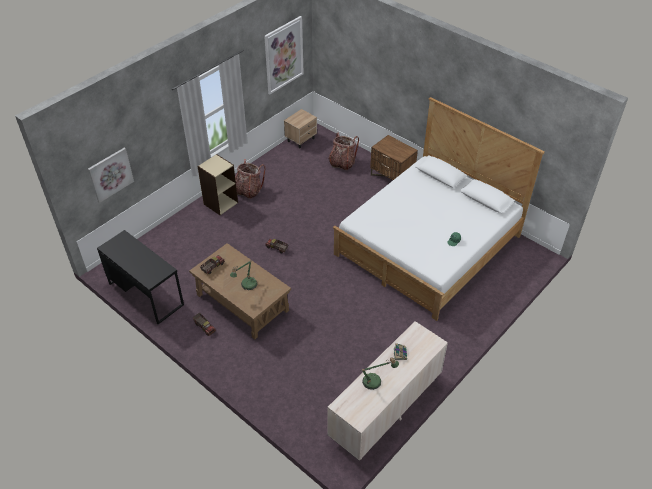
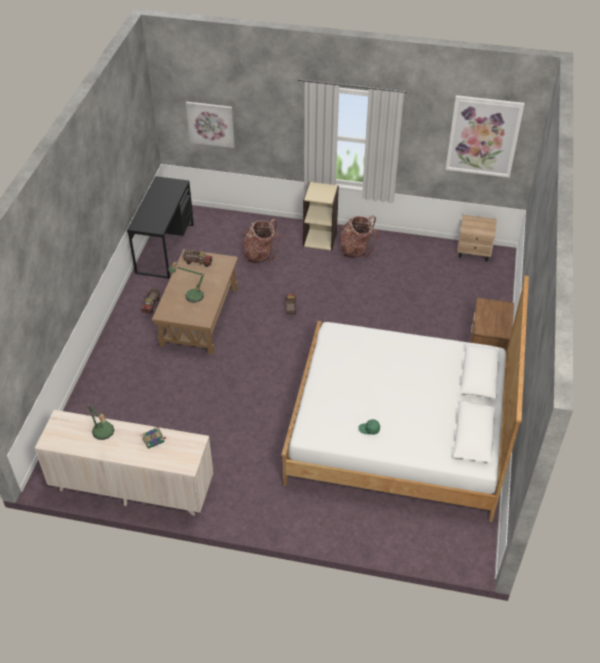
camera: 60 degrees right, 0 degrees up
(342, 163) = (468, 301): backpack -> backpack (260, 254)

